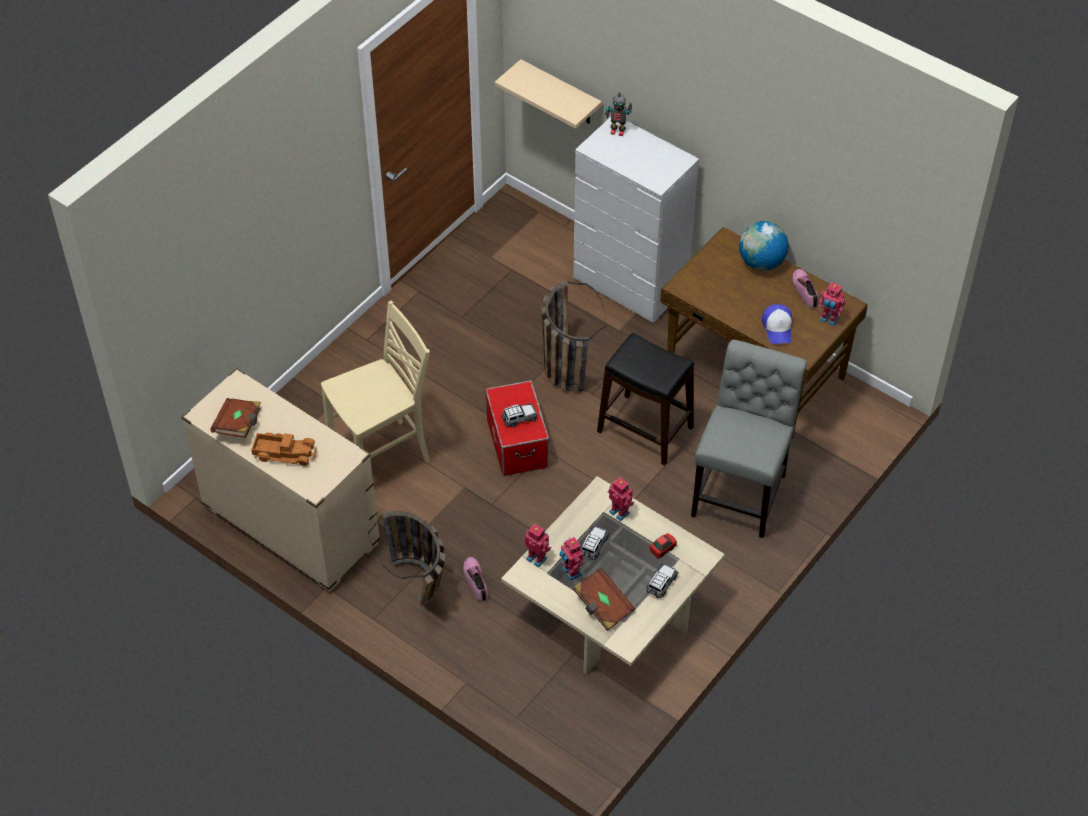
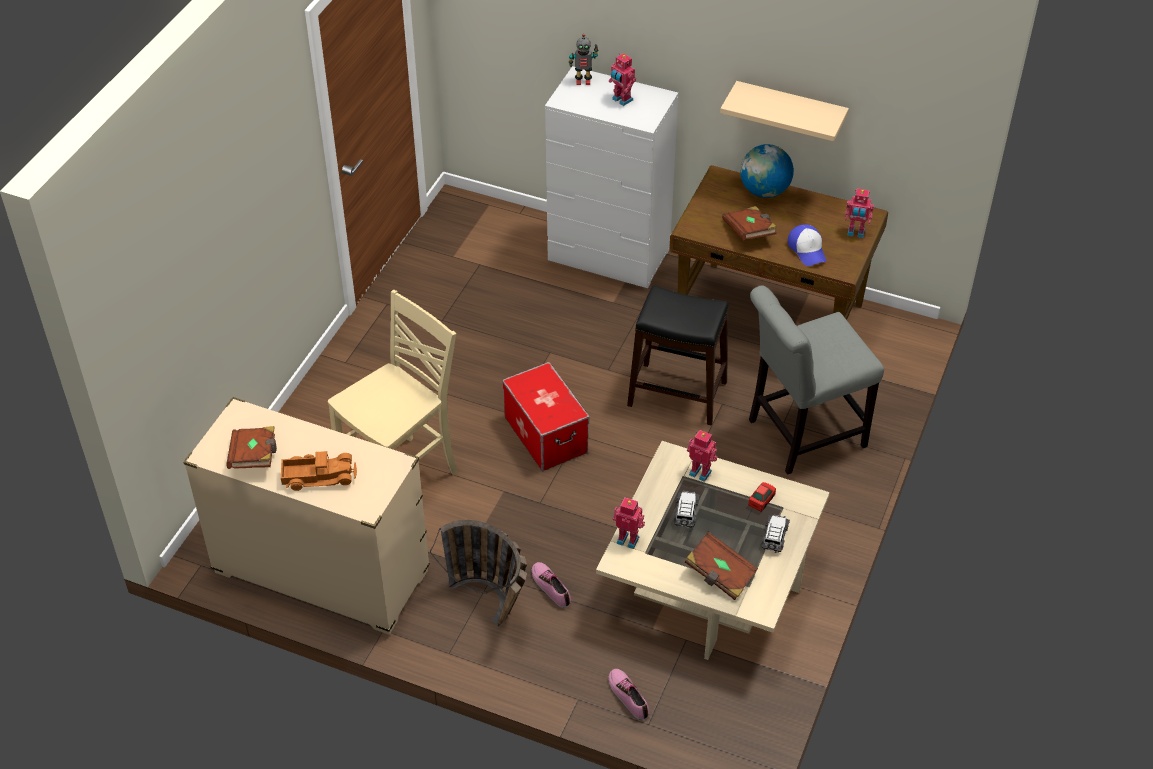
camera: 15 degrees left, 5 degrees down
(519, 418) = (550, 402): toy car -> none
(560, 93) = (505, 60): beige shelf -> beige shelf (790, 111)
(563, 363) = (567, 345): basket -> none
(570, 572) = (671, 546): toy robot -> toy robot (621, 100)
(732, 300) = (749, 232): none -> brown book
(741, 491) = (801, 435): grey chair -> grey chair turned 120 degrees counterclockwise
(805, 290) = (820, 209): shoe -> shoe (629, 696)

